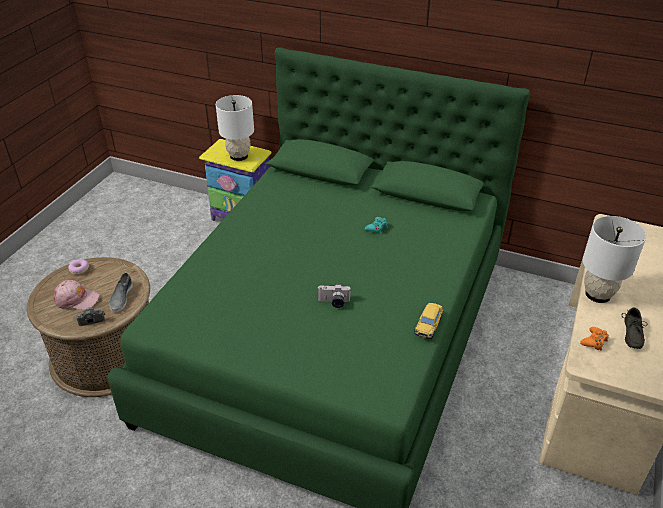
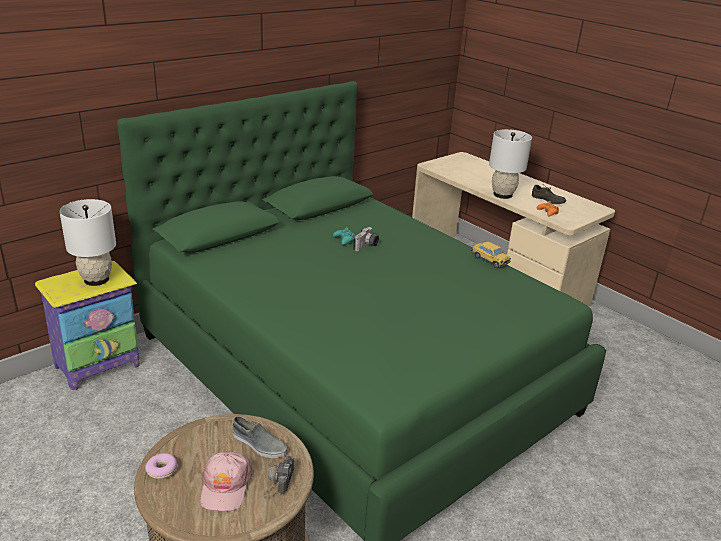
camera: 65 degrees left, 10 degrees down
(76, 299) = (225, 486): pink cap -> pink cap turned 150 degrees clockwise
(334, 302) = (431, 289): camera -> camera (366, 246)

